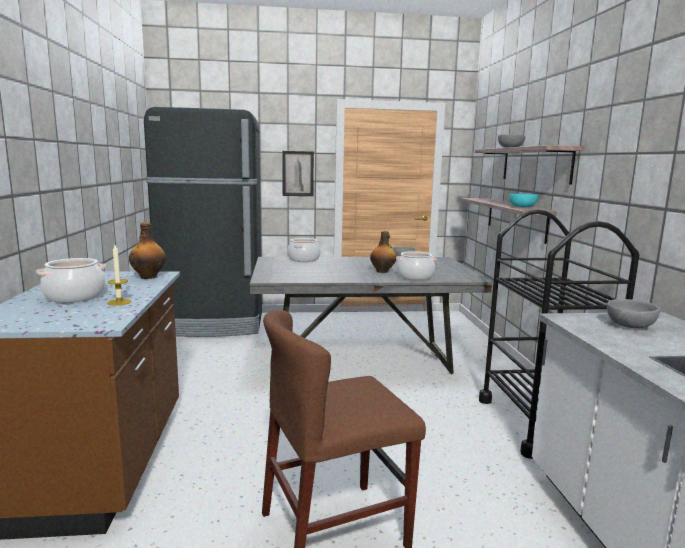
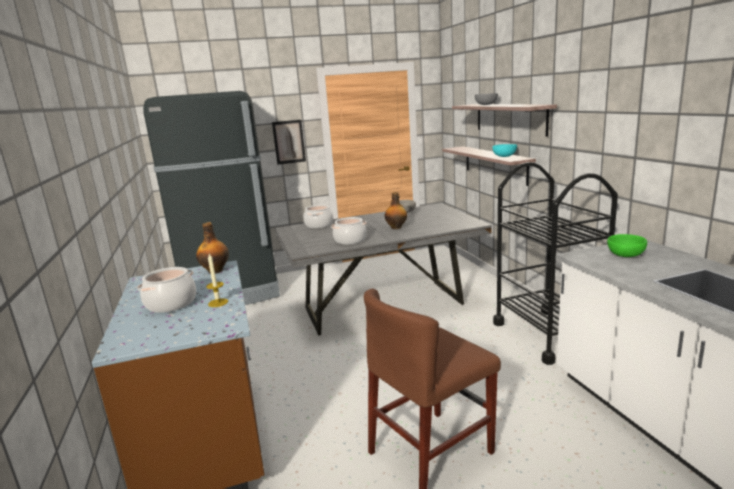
camera: 10 degrees left, 5 degrees up
(415, 276) = (426, 229): cooking pot -> cooking pot (350, 240)
(631, 326) = (626, 255): grey bowl -> green bowl

